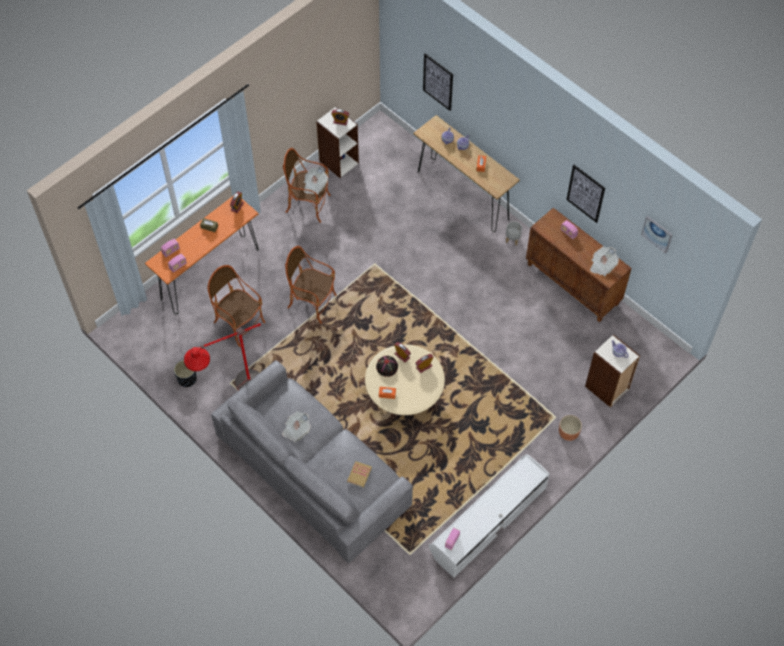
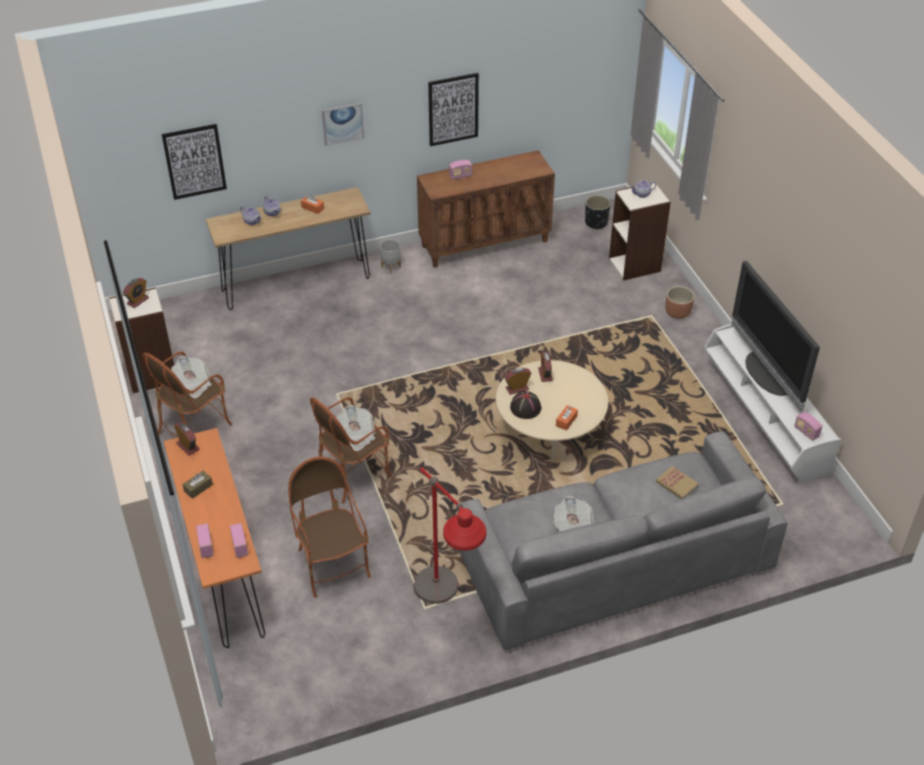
camera: 65 degrees left, 15 degrees down
(187, 379) = (386, 659): black planter -> black planter (596, 223)
(239, 324) = (332, 565): armchair -> armchair turned 90 degrees clockwise
(498, 500) = (766, 374): none -> television
(602, 265) = (521, 167): newspaper -> newspaper (356, 435)
(657, 234) = (557, 67): picture -> picture (342, 123)

